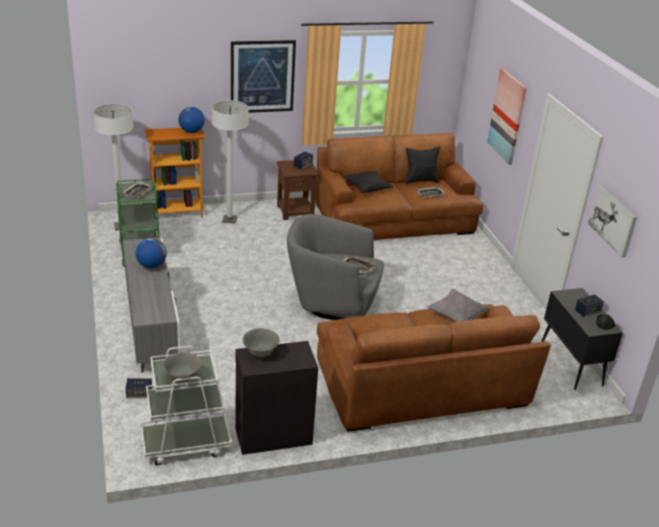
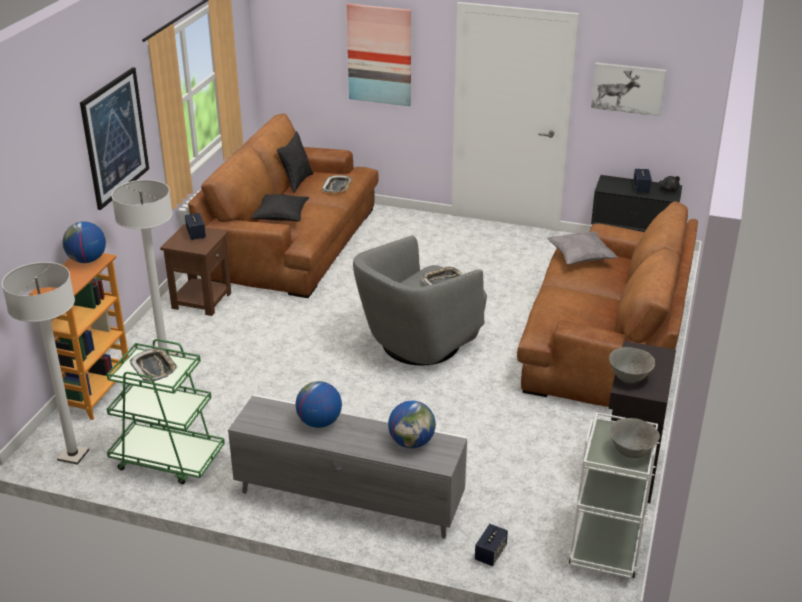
camera: 55 degrees left, 0 degrees up
(156, 302) = (412, 442): none -> globe

